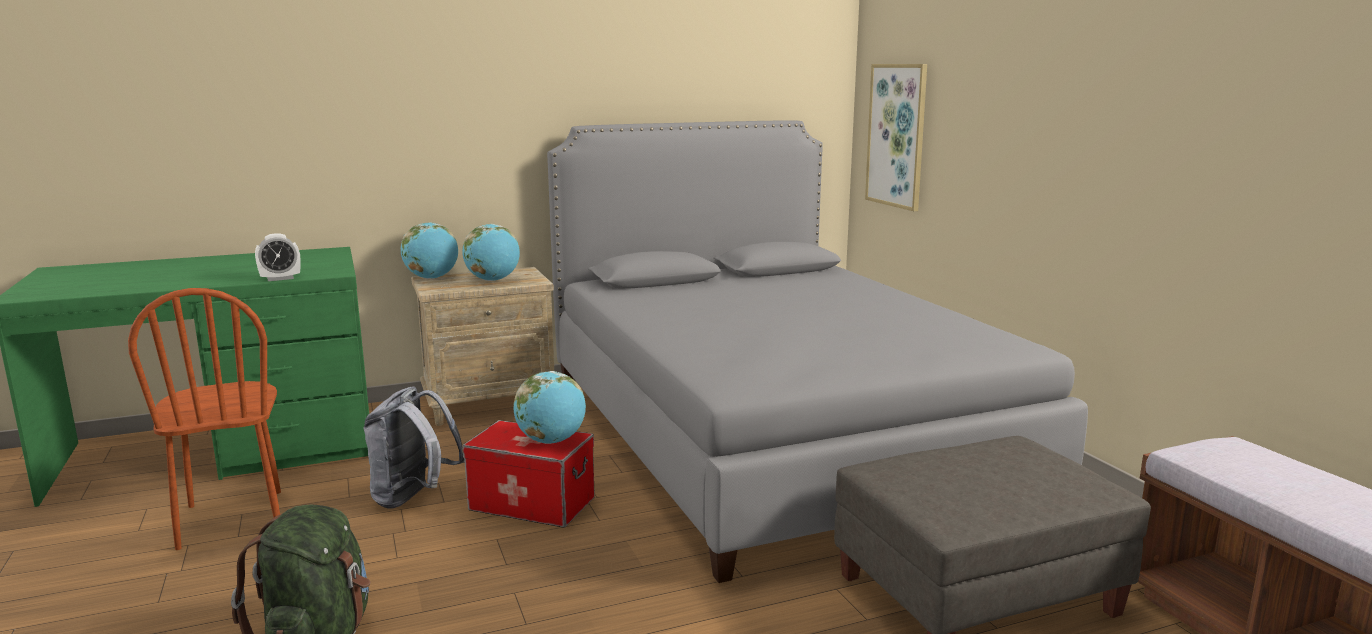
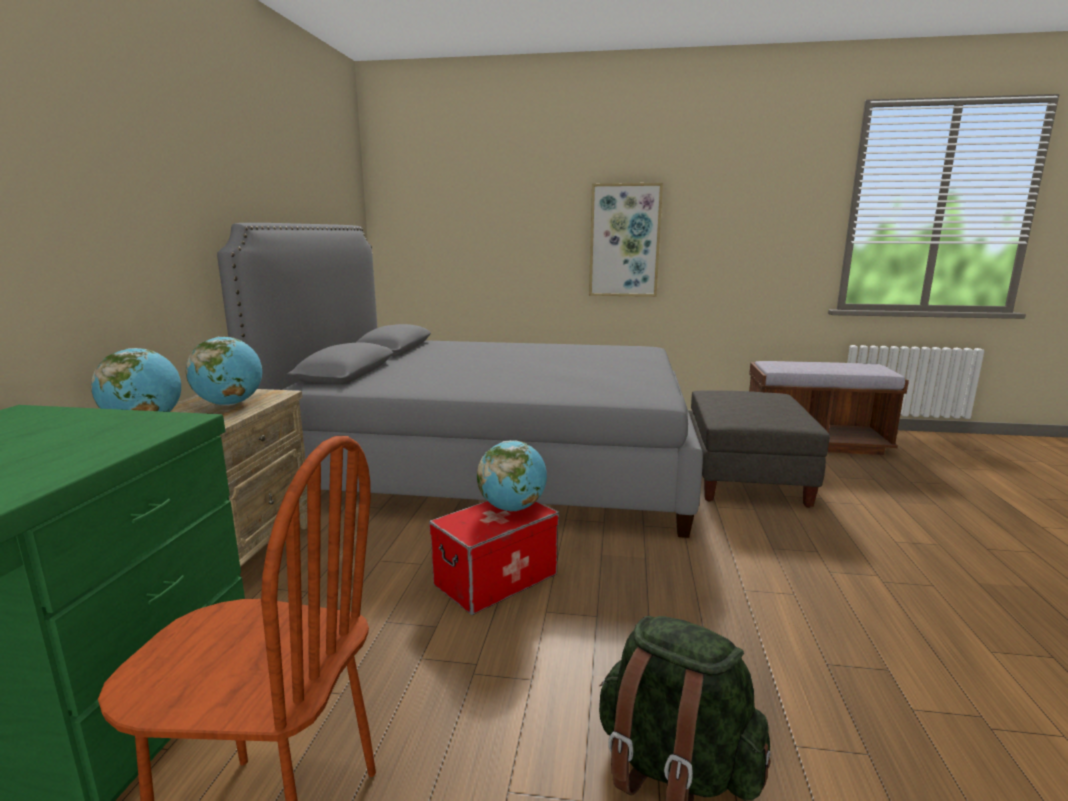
camera: 60 degrees left, 0 degrees up
(280, 278) = (128, 446): alarm clock -> none
(413, 498) = (404, 645): grey backpack -> none
(897, 135) = (428, 236): picture -> picture (624, 240)

